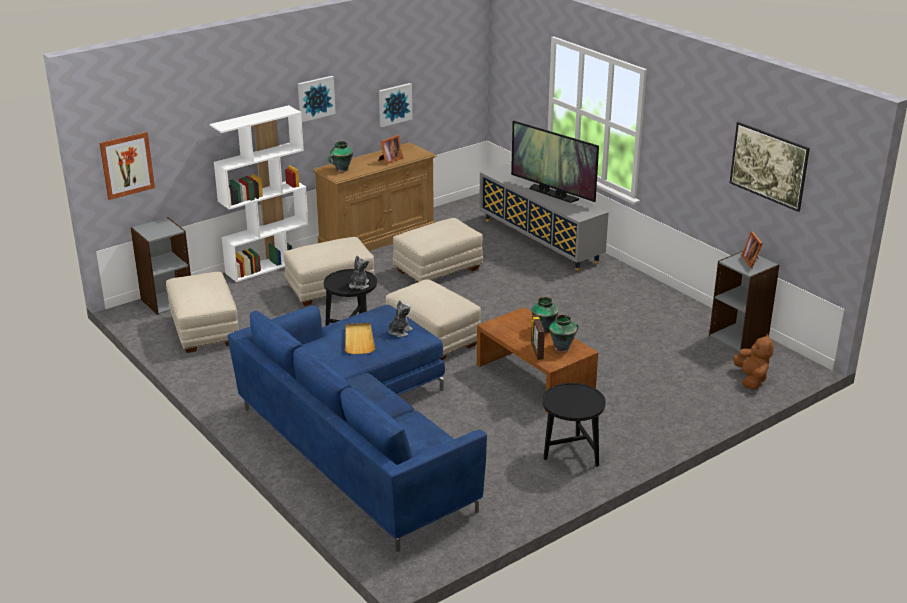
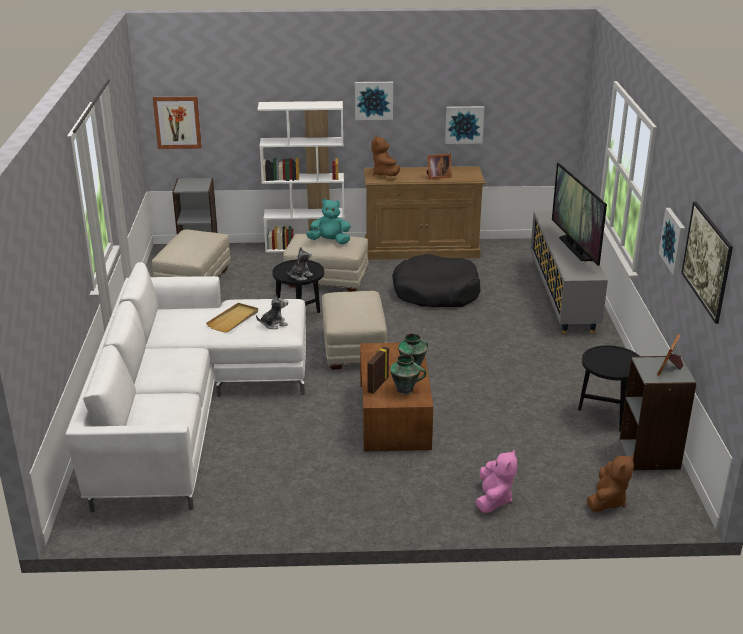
camera: 35 degrees right, 0 degrees up
(332, 248) = (330, 241): none -> turquoise plush toy
(341, 170) = (385, 174): vase -> brown plush toy
(360, 439) = (186, 408): blue sofa -> white sofa
(438, 270) = (436, 292): beige ottoman -> black dog bed
(570, 454) = (334, 495): black side table -> black side table (606, 414)
(681, 409) = (493, 499): none -> pink plush toy
(705, 159) = (673, 241): none -> picture

